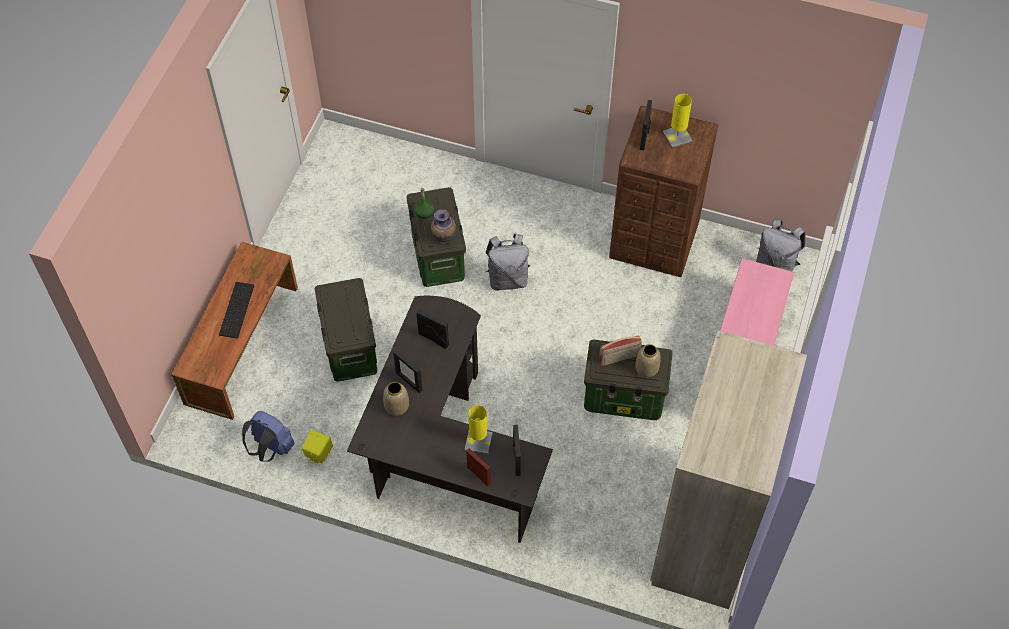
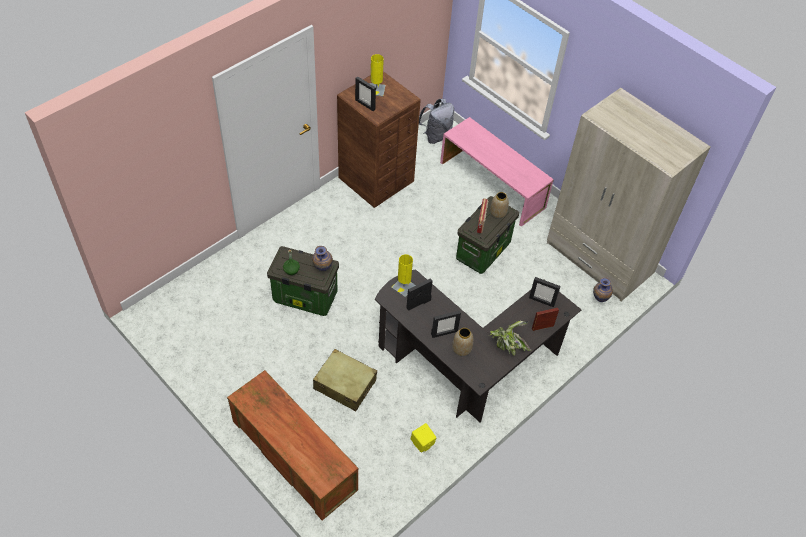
camera: 65 degrees left, 5 degrees down
(235, 309) = (289, 427): keyboard -> none
(271, 448) = (399, 474): blue backpack -> none
(349, 348) = (344, 385): storage box -> beige suitcase
(428, 449) = (506, 346): none -> potted plant
(478, 441) = (516, 315): yellow table lamp -> yellow table lamp (403, 287)
(507, 279) = (352, 267): grey backpack -> none
(637, 558) = (599, 299): none -> vase

